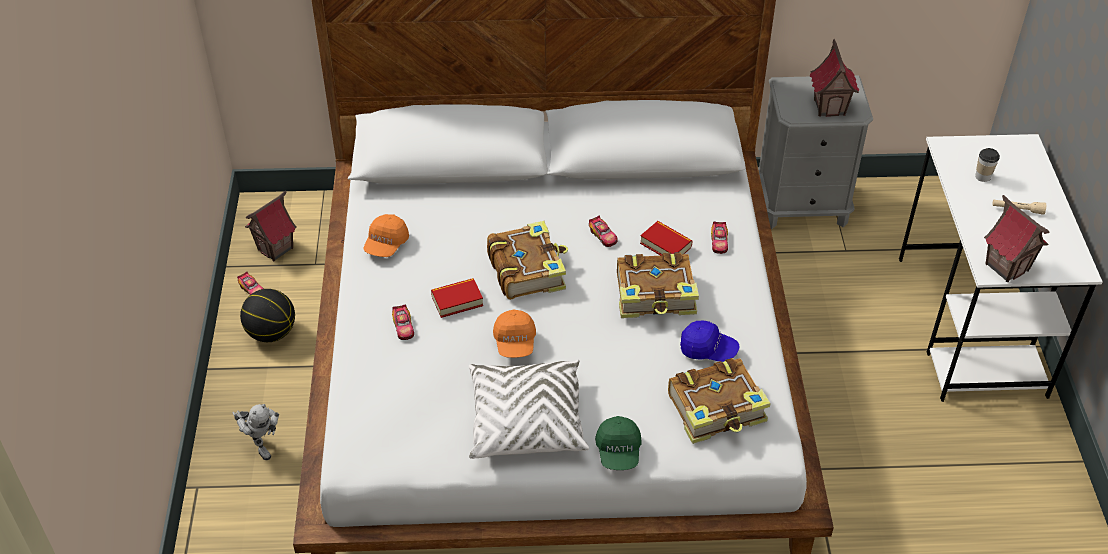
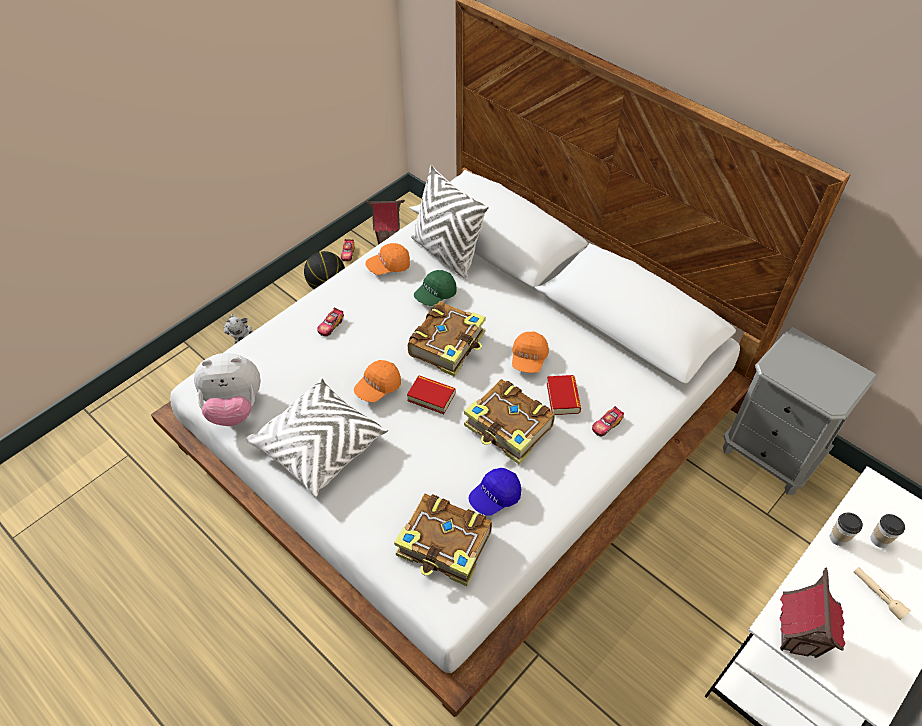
camera: 45 degrees right, 5 degrees up
(410, 452) = (234, 408): none -> plush toy
(424, 200) = (446, 253): none -> white pillow
(457, 301) = (380, 333): book -> book (431, 397)
(603, 236) = (528, 359): toy car -> orange cap
(618, 451) = (345, 516): green cap -> green cap (435, 295)
(708, 350) = (495, 497): blue cap -> blue cap turned 75 degrees clockwise
(830, 107) = (814, 383): toy house -> none
(961, 193) = (838, 538): none -> cup

